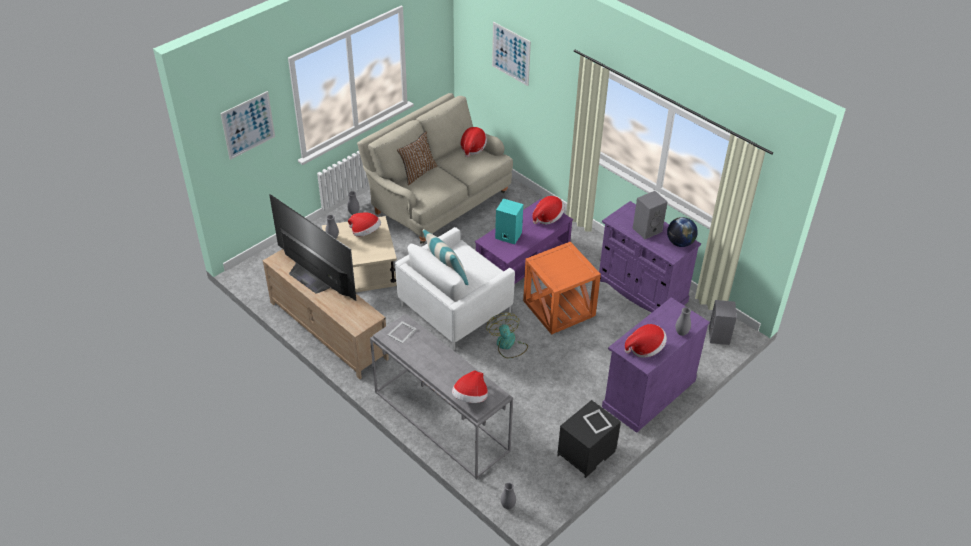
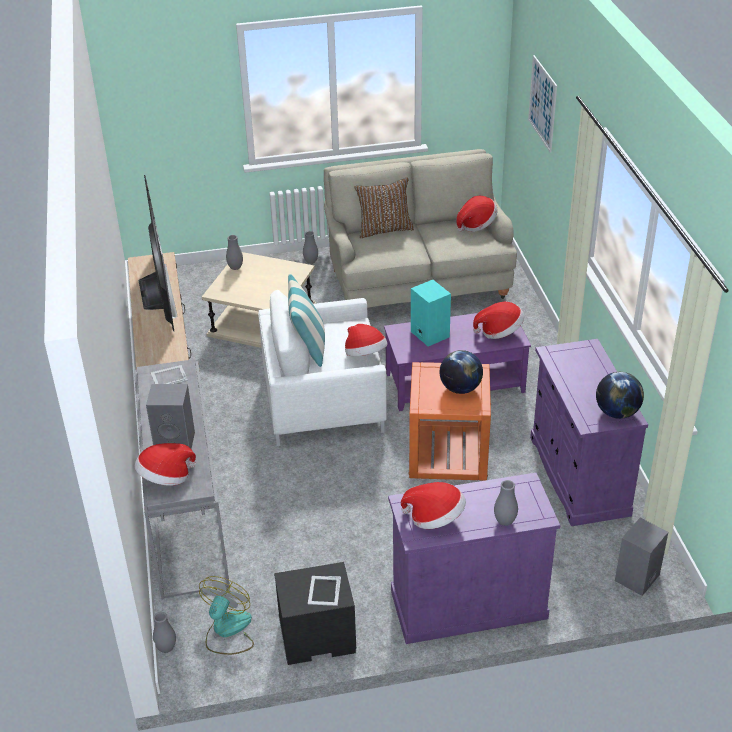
camera: 35 degrees right, 5 degrees down
(248, 125) = (170, 94): picture -> none
(365, 232) = (275, 274): hat -> hat (365, 355)
(507, 345) = (344, 467): fan -> fan (227, 631)
(568, 264) = (460, 388): none -> globe
(647, 229) = (587, 380): grey speaker -> grey speaker (176, 442)

